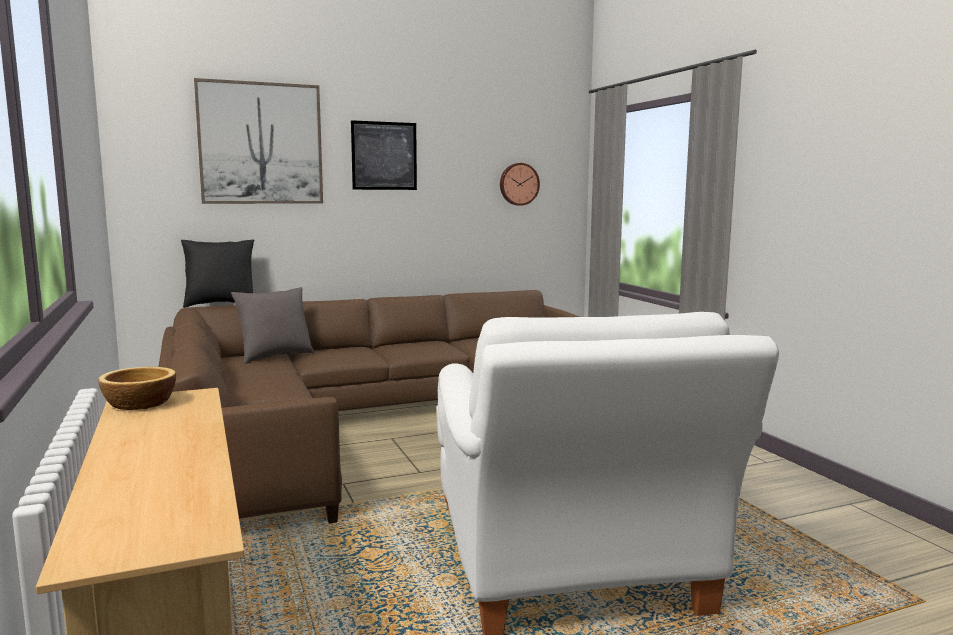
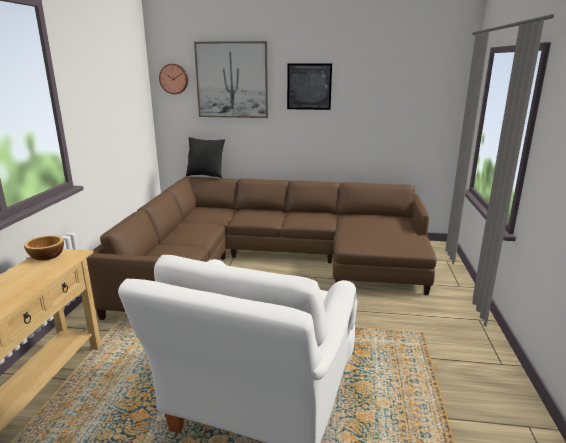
camera: 30 degrees right, 10 degrees up
(275, 357) = (223, 211): grey pillow -> none
(518, 184) = (409, 106): wall clock -> wall clock (174, 79)

